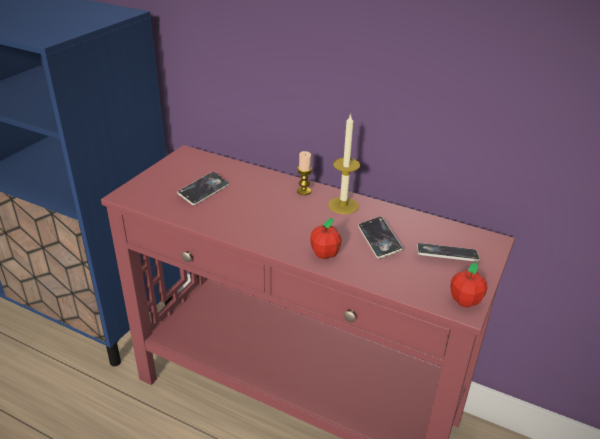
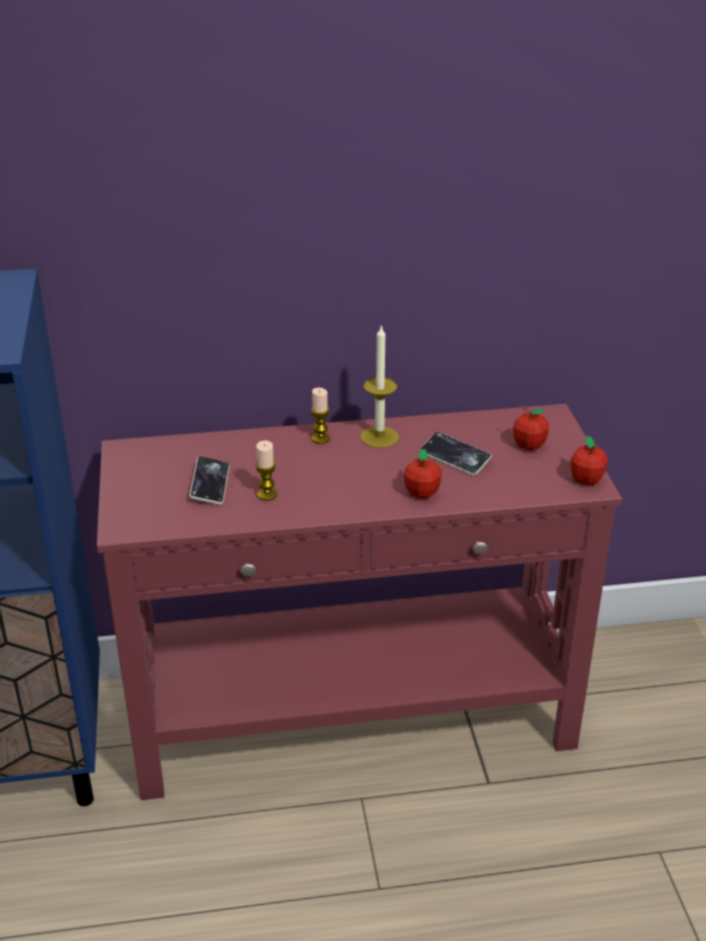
camera: 35 degrees left, 0 degrees up
(226, 211) = (267, 494): none -> candle
(446, 255) = (529, 446): phone -> apple

